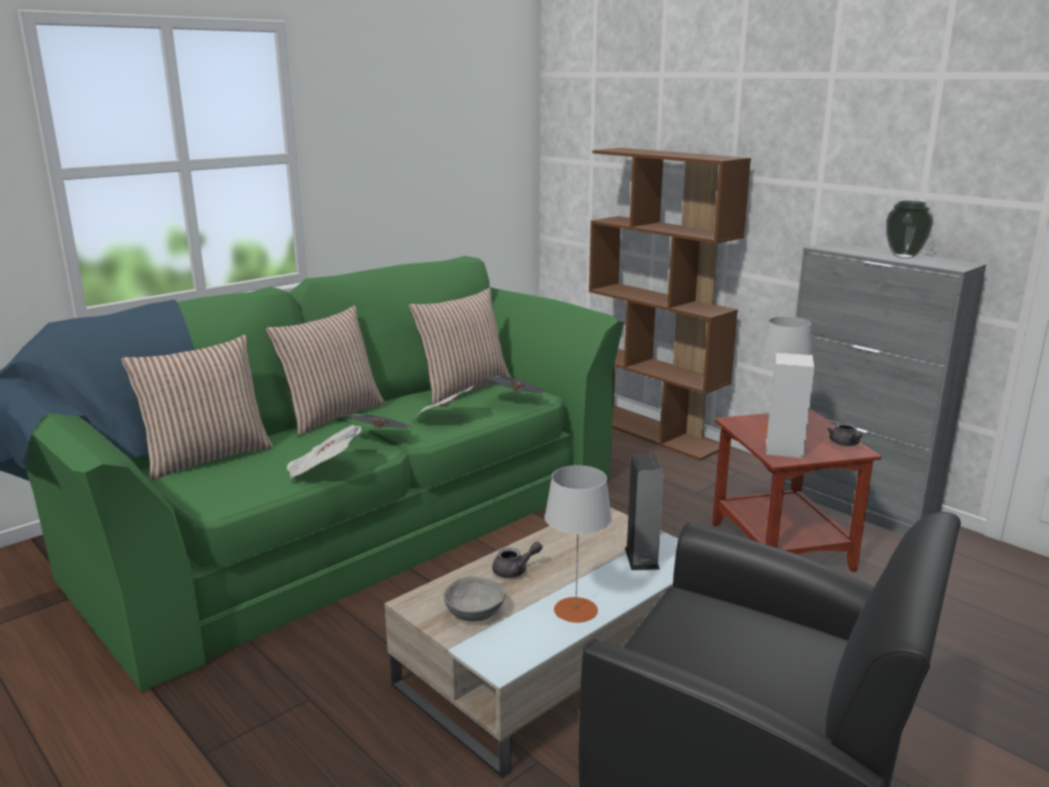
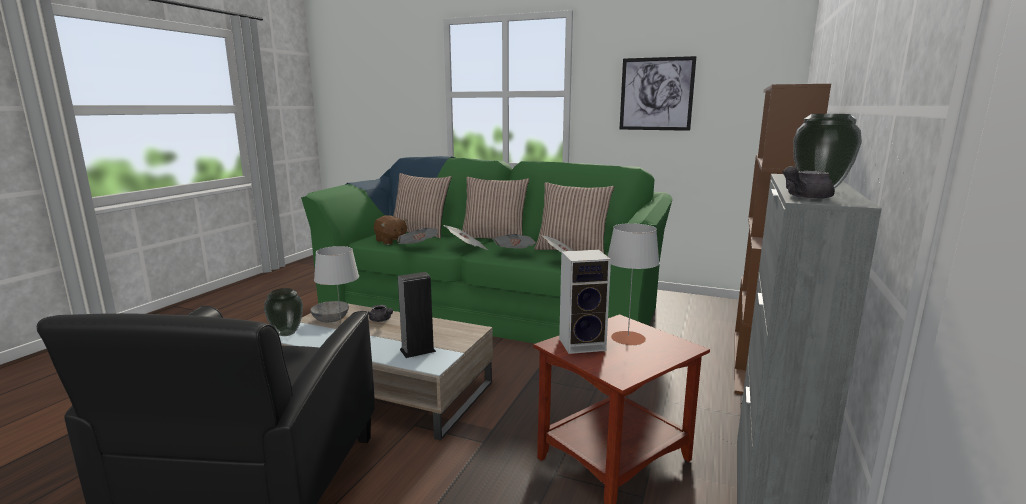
camera: 65 degrees right, 5 degrees down
(240, 486) = (391, 241): none -> brown plush toy
(408, 151) = (656, 94): none -> picture
(503, 658) = (286, 333): none -> vase
(845, 444) = (630, 370): grey teapot -> grey teapot (804, 197)

